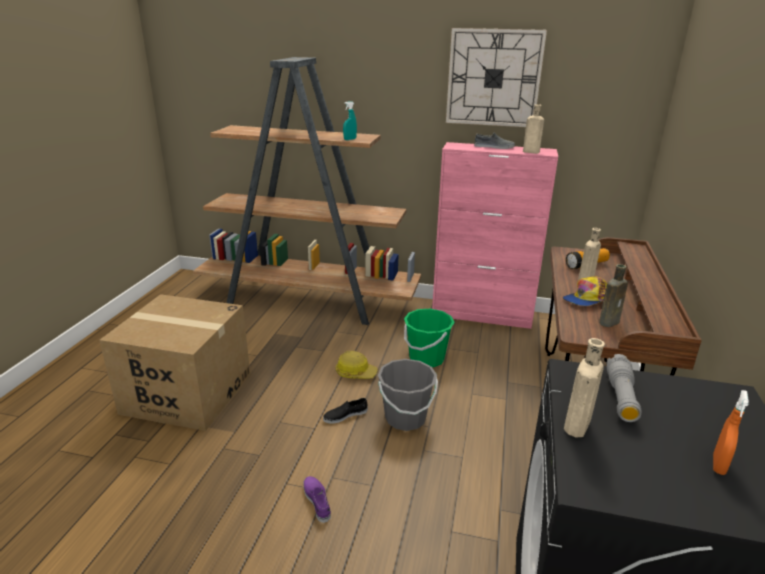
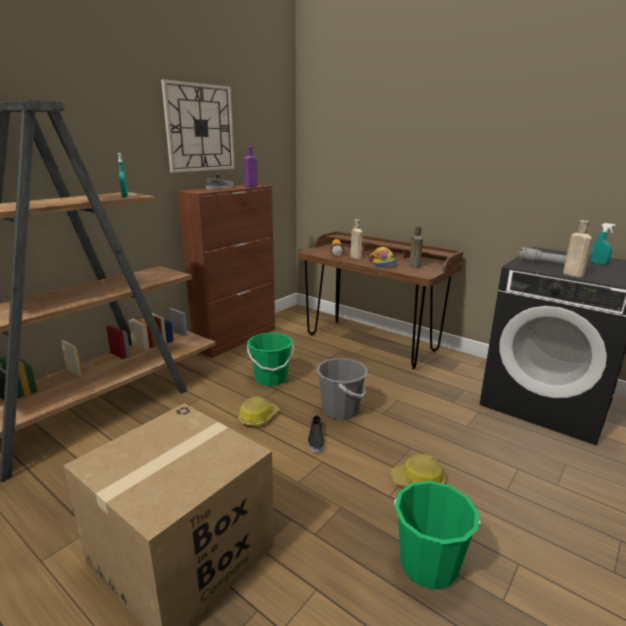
camera: 65 degrees left, 5 degrees down
(207, 526) = (428, 565): none -> green bucket
(317, 501) = (418, 481): purple shoe -> hard hat
(482, 315) = (236, 339): pink cabinet -> brown cabinet
(529, 152) = (250, 186): beige bottle -> purple bottle
(718, 465) = (598, 263): orange spray bottle -> turquoise spray bottle

